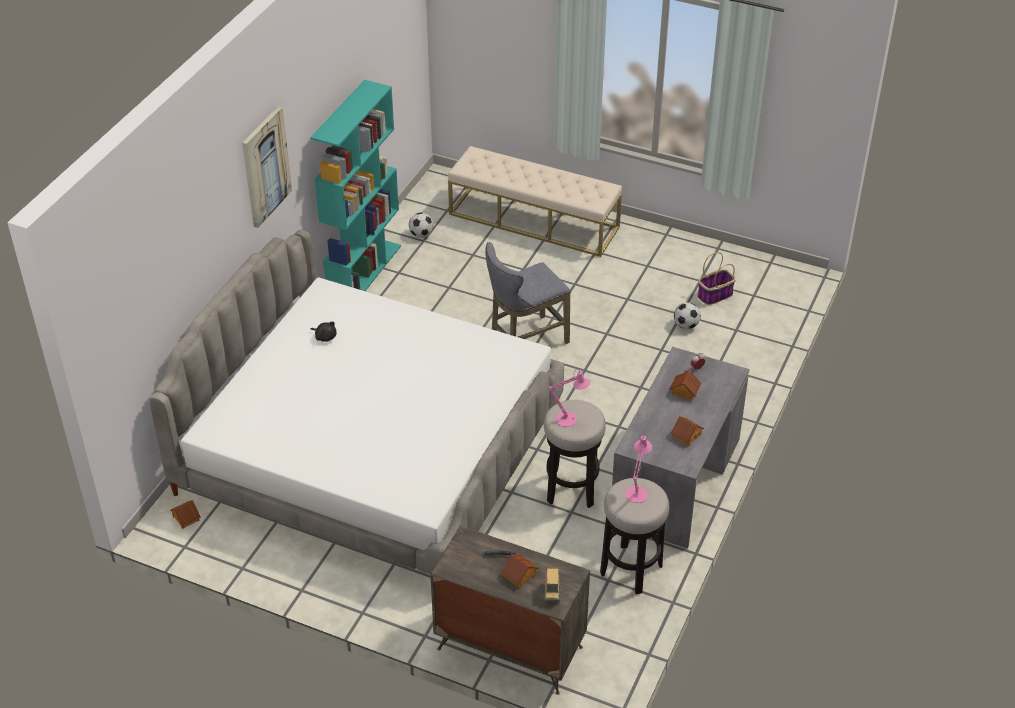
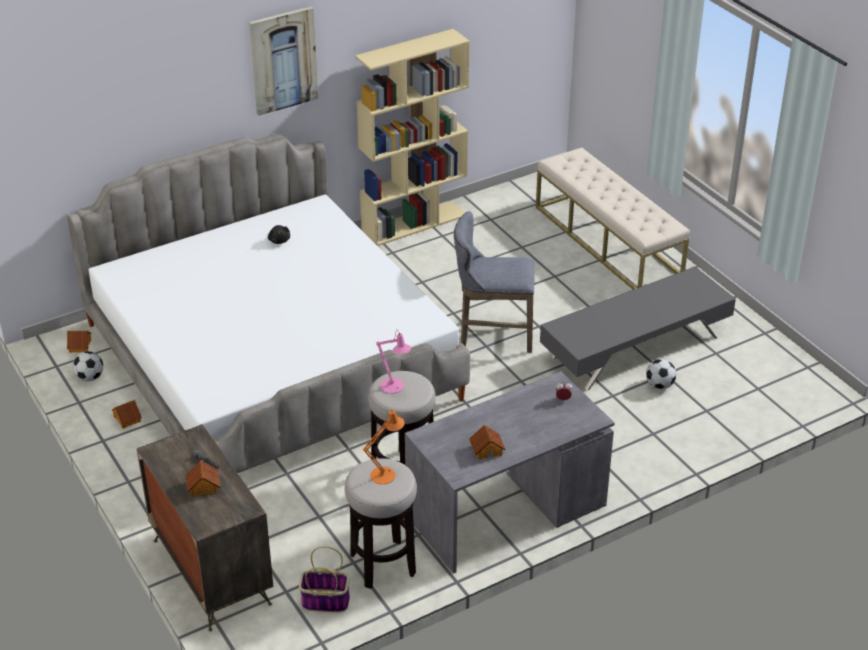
camera: 35 degrees right, 5 degrees down
(364, 271) = (414, 223): turquoise bookcase -> beige bookcase
(421, 234) = (494, 214): football -> football (90, 377)
(552, 593) = (212, 515): toy truck -> none
(637, 492) = (386, 473): pink table lamp -> orange table lamp
(639, 301) = (635, 346): none -> grey coffee table
(684, 391) = (528, 413): toy house -> toy house (127, 419)
(714, 295) = (717, 372): basket -> basket (324, 601)

